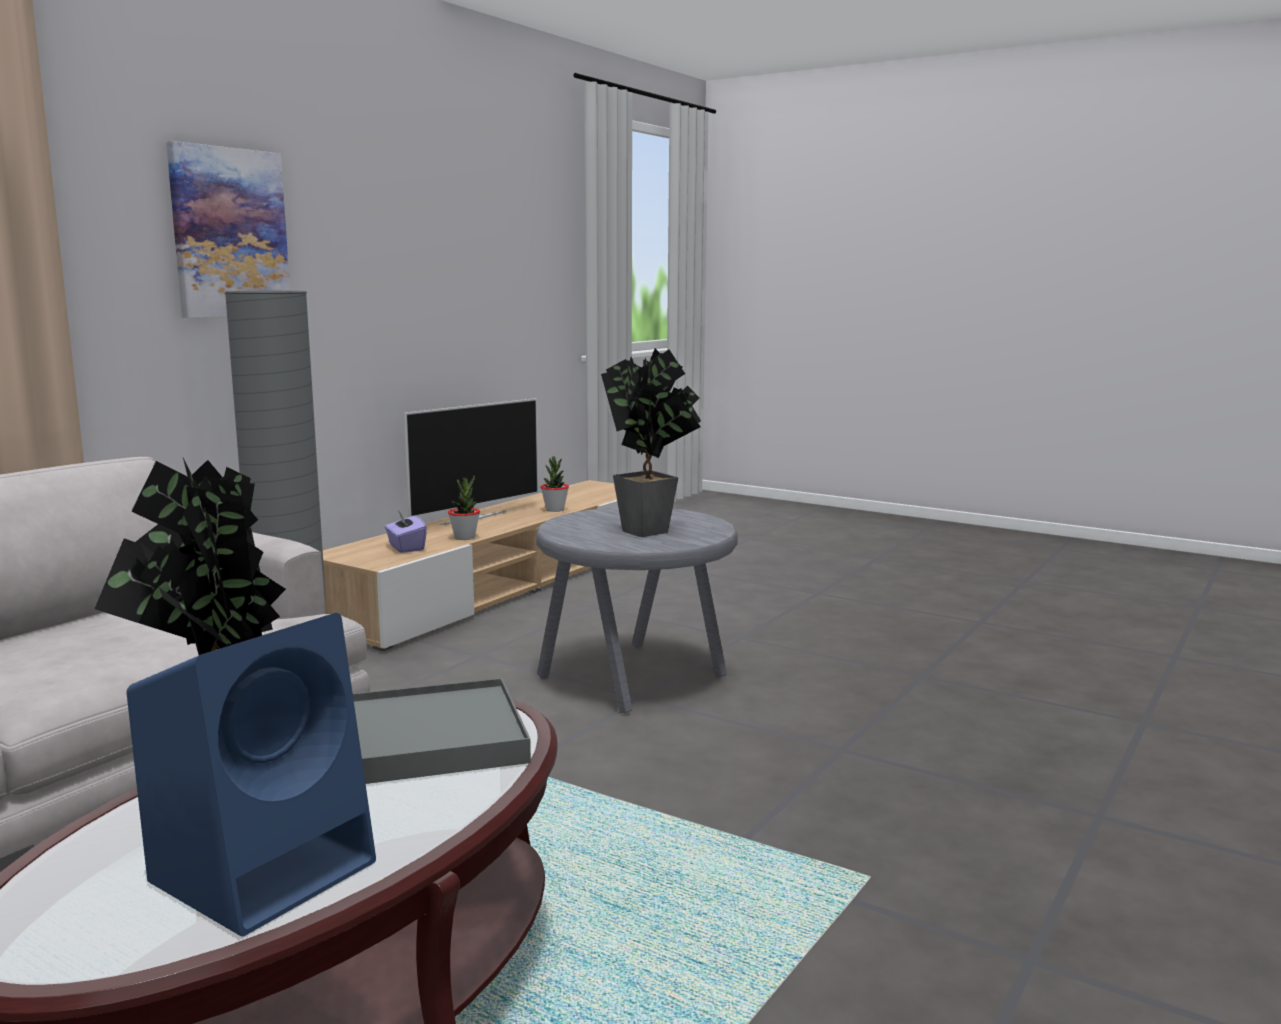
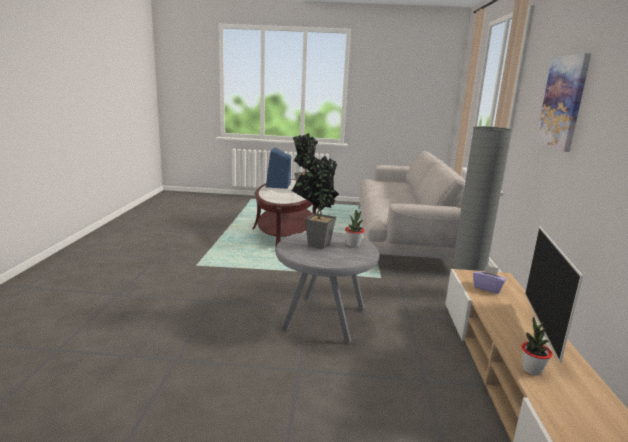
camera: 150 degrees right, 5 degrees up
(435, 738) = (282, 197): grey tray -> none
(465, 537) = (487, 306): potted plant -> potted plant (353, 245)

